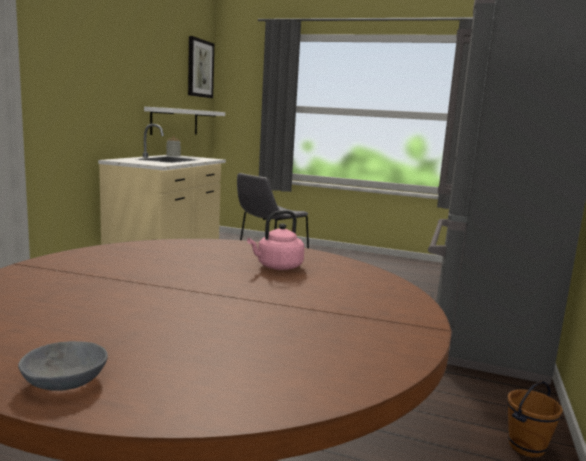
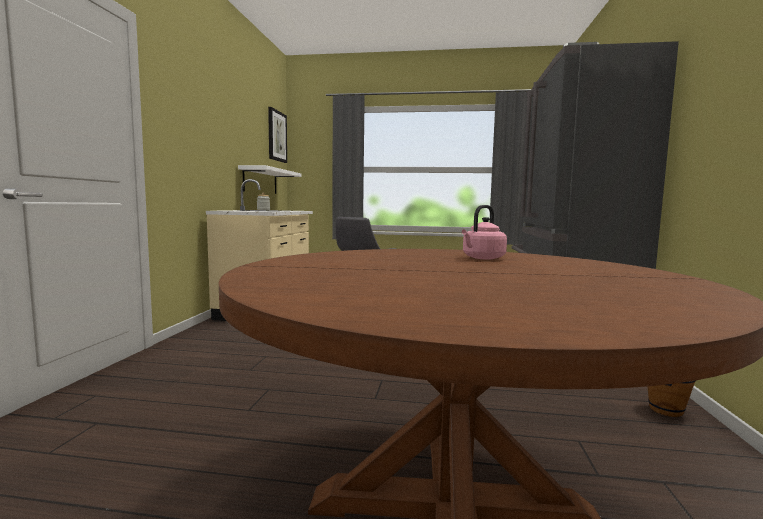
camera: 10 degrees left, 5 degrees down
(64, 382) = (480, 322): grey bowl -> none

